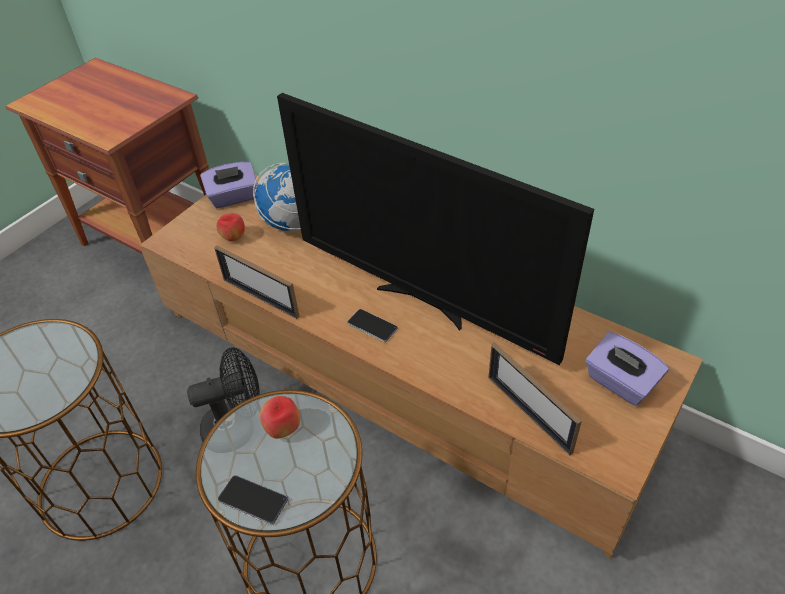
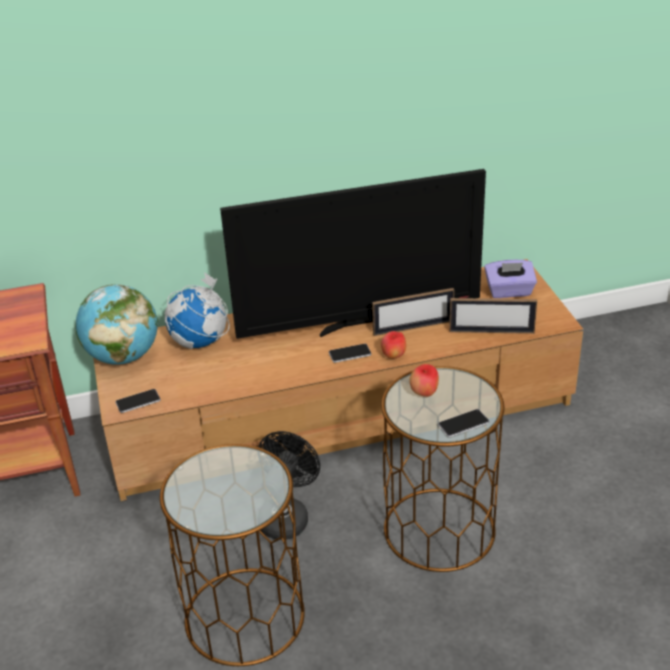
camera: 50 degrees left, 10 degrees down
(183, 243) = (138, 402): none -> phone
(233, 198) = (123, 357): purple tissue box -> globe
(234, 238) = (171, 375): apple -> apple (393, 356)
(260, 298) = (255, 389): picture frame -> picture frame (413, 327)

